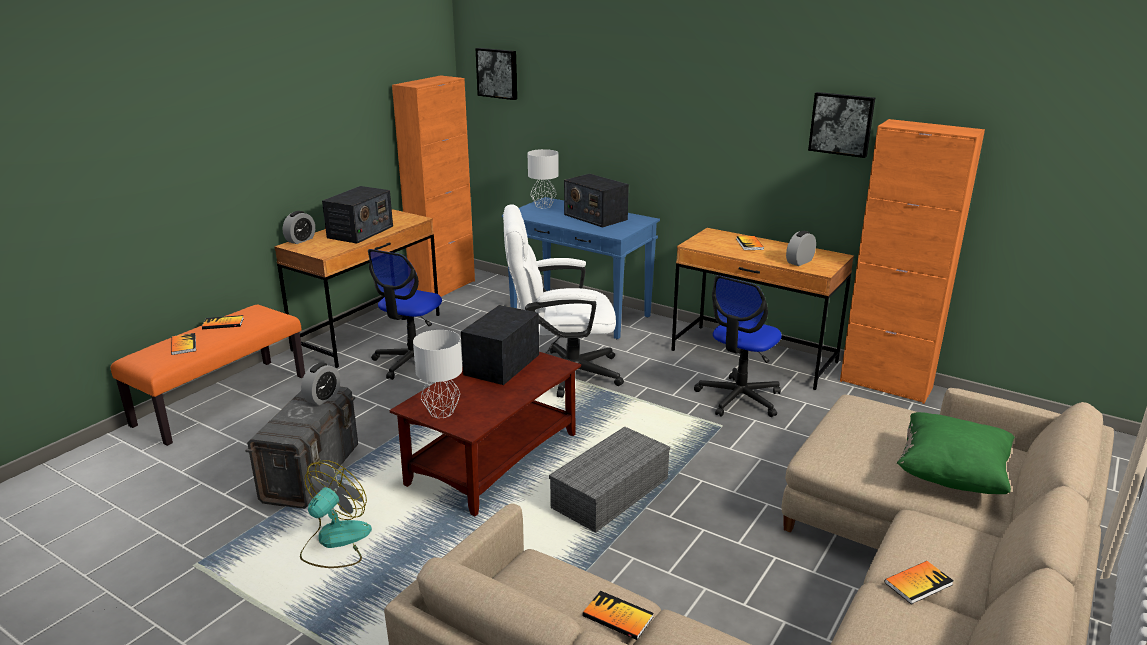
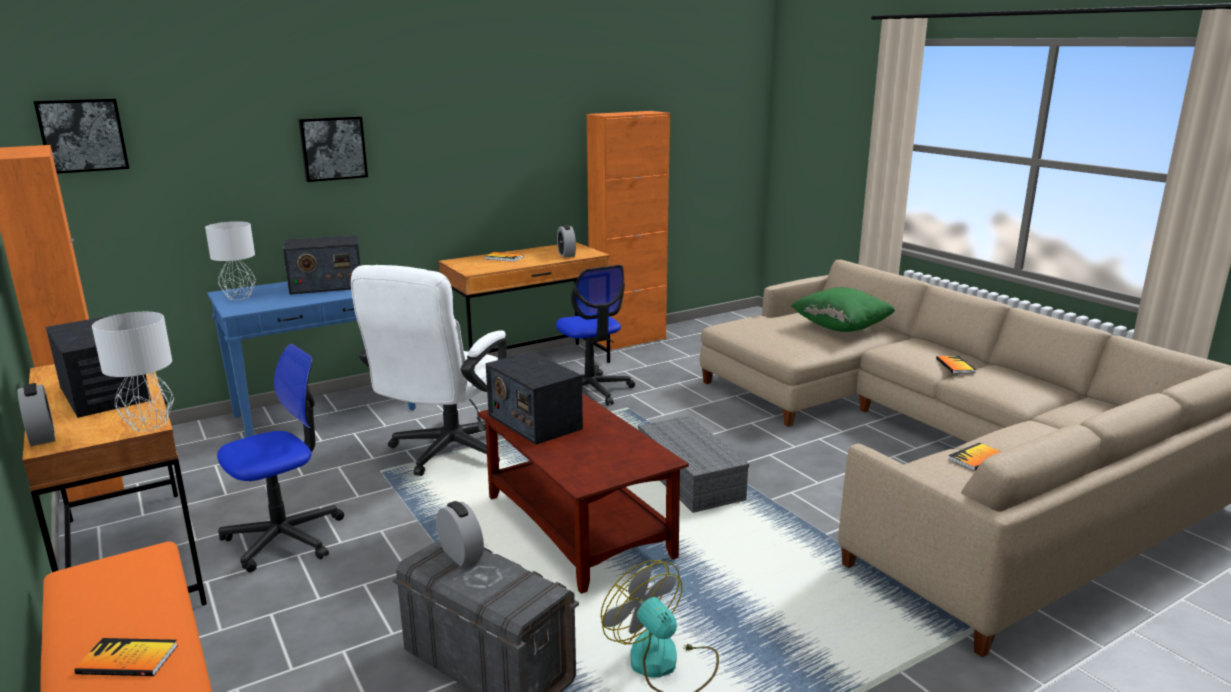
camera: 65 degrees left, 5 degrees down
(223, 323) = (97, 608): book -> none
(412, 362) = (284, 538): office chair -> office chair turned 90 degrees counterclockwise
(441, 412) = (612, 469): grey table lamp -> grey table lamp (149, 425)
(841, 124) = (546, 126): picture -> picture (333, 148)

